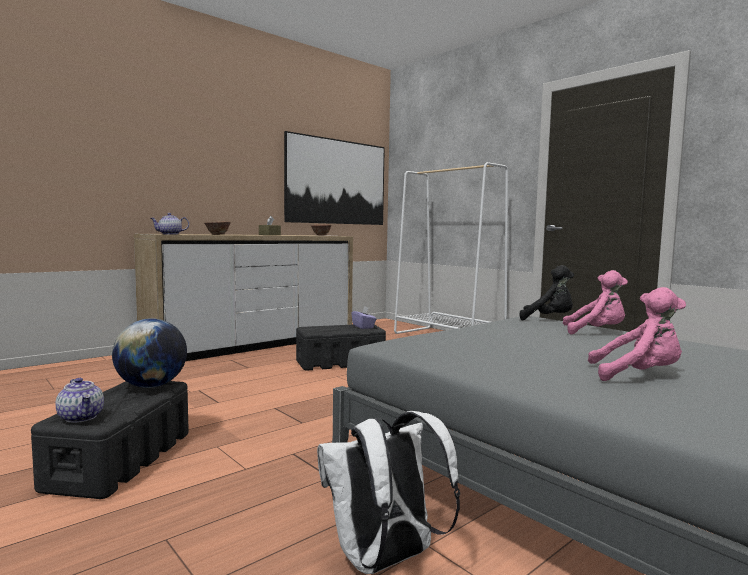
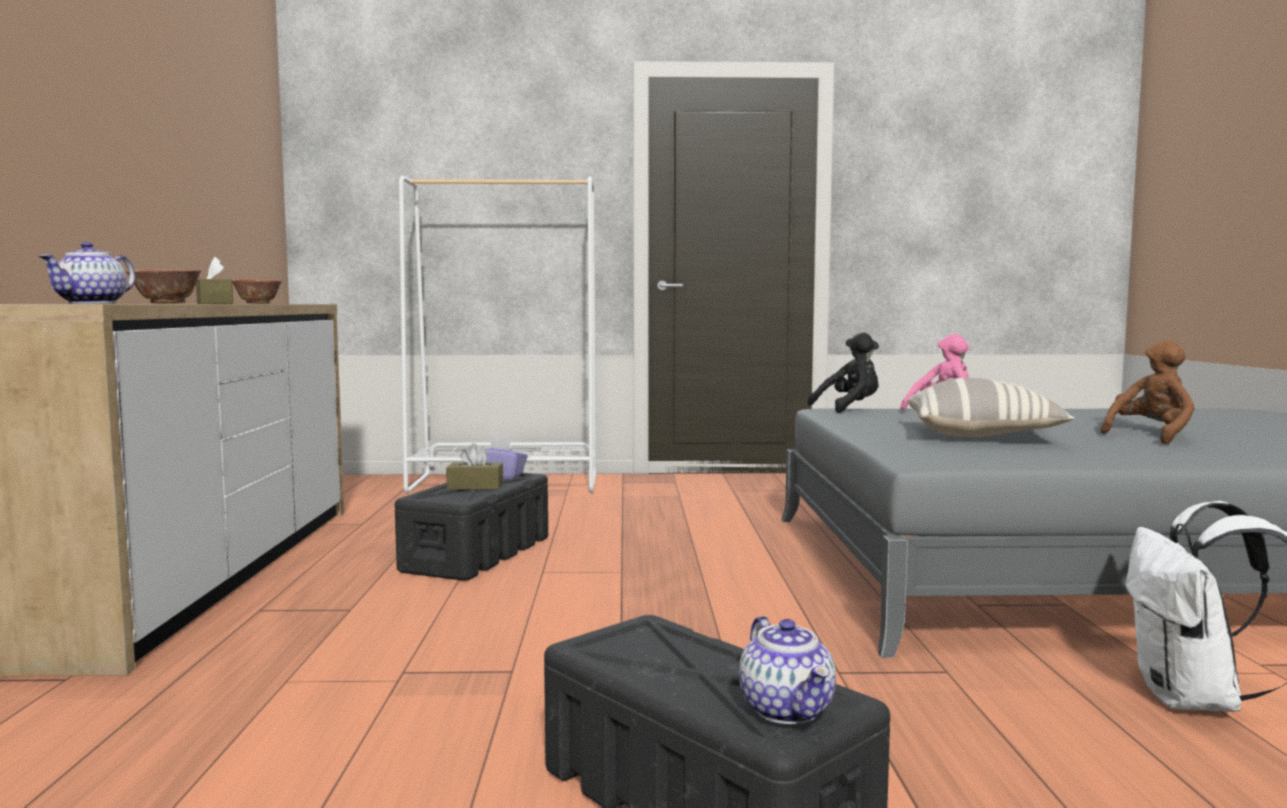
camera: 50 degrees left, 0 degrees up
(81, 417) = (788, 710): teapot -> teapot turned 75 degrees clockwise
(151, 386) = (640, 637): globe -> none
(337, 182) = (228, 185): picture -> none
(337, 328) = (475, 487): none -> brown tissue box
(509, 346) = (983, 435): none -> pillow
(638, 376) = (1151, 436): pink plush toy -> brown plush toy

